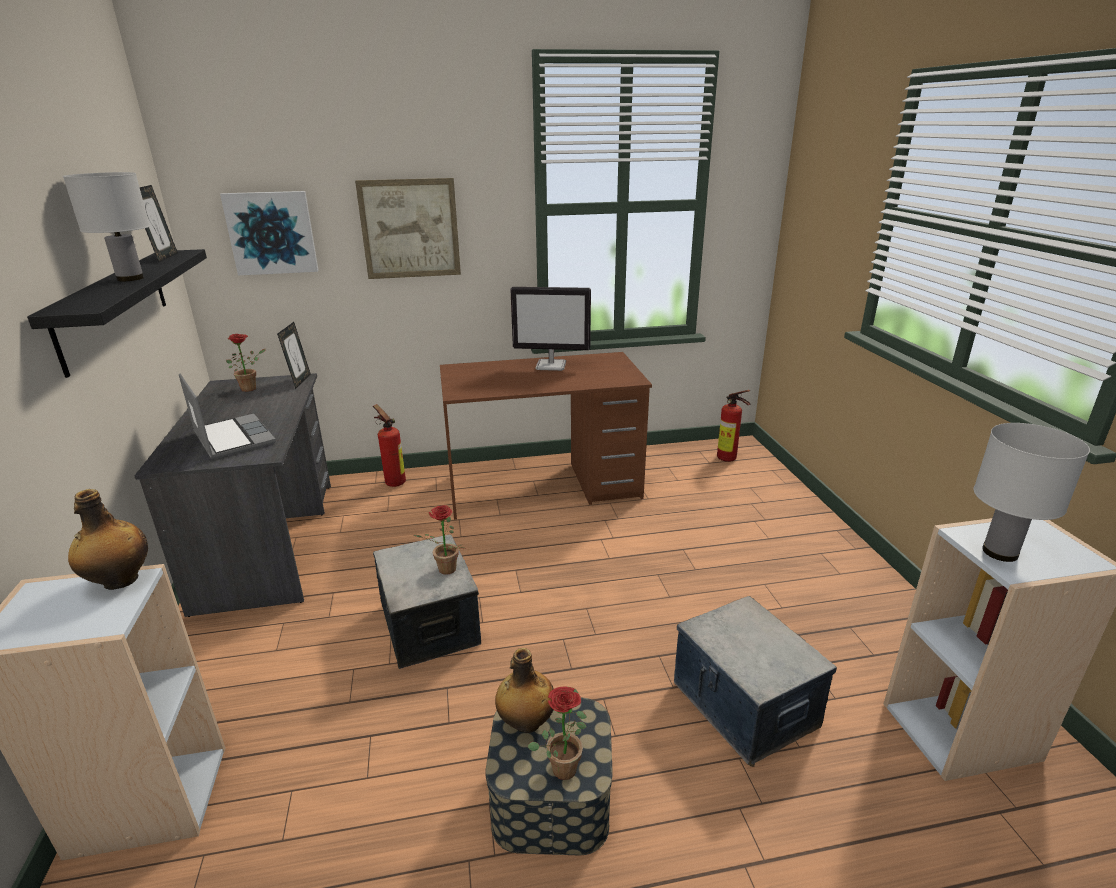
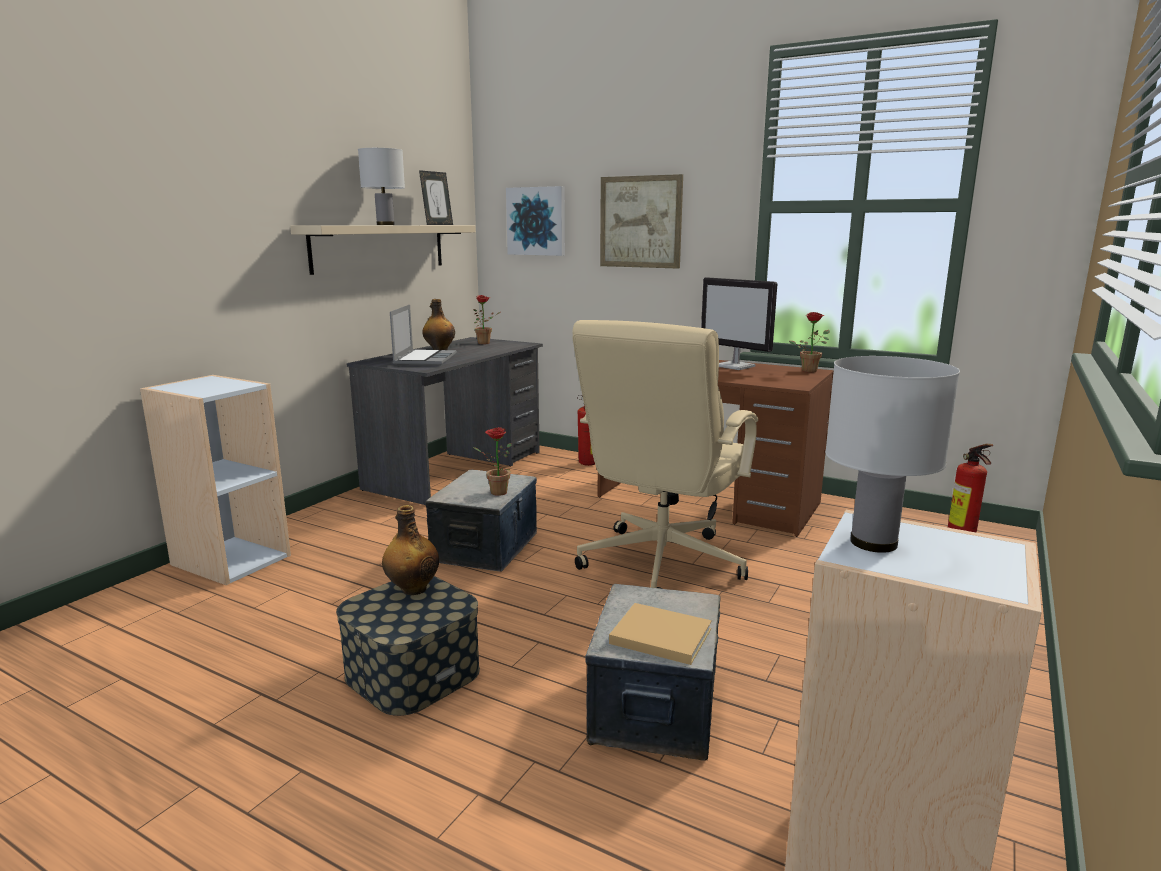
camera: 40 degrees right, 10 degrees down
(114, 307) = (380, 247): black shelf -> beige shelf
(119, 581) = (240, 383): bottle -> bottle (439, 350)
(299, 381) = (522, 345): picture frame -> none
(564, 764) = (397, 618): potted plant -> potted plant (810, 370)
(587, 566) = (662, 561): none -> beige office chair
(772, 657) = (658, 635): none -> beige book

